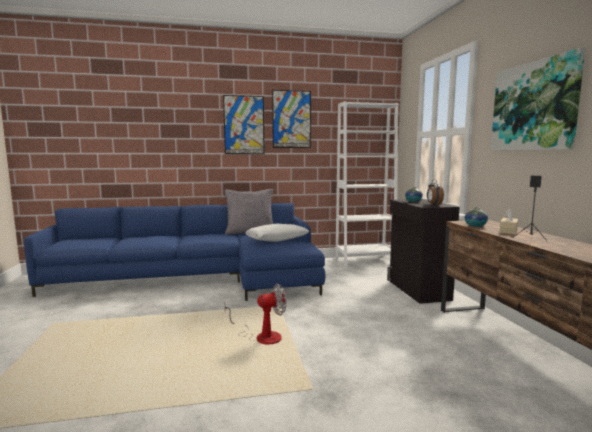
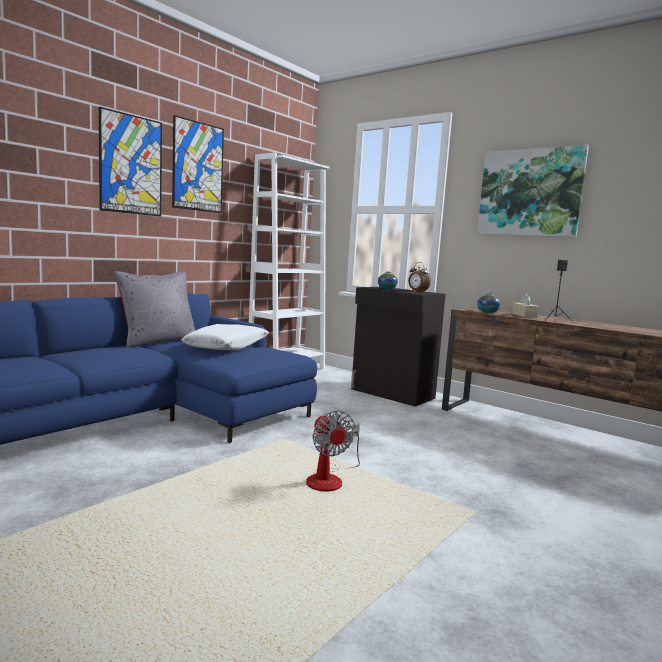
camera: 40 degrees left, 0 degrees up
(261, 336) = (330, 479): fan -> fan turned 120 degrees clockwise

